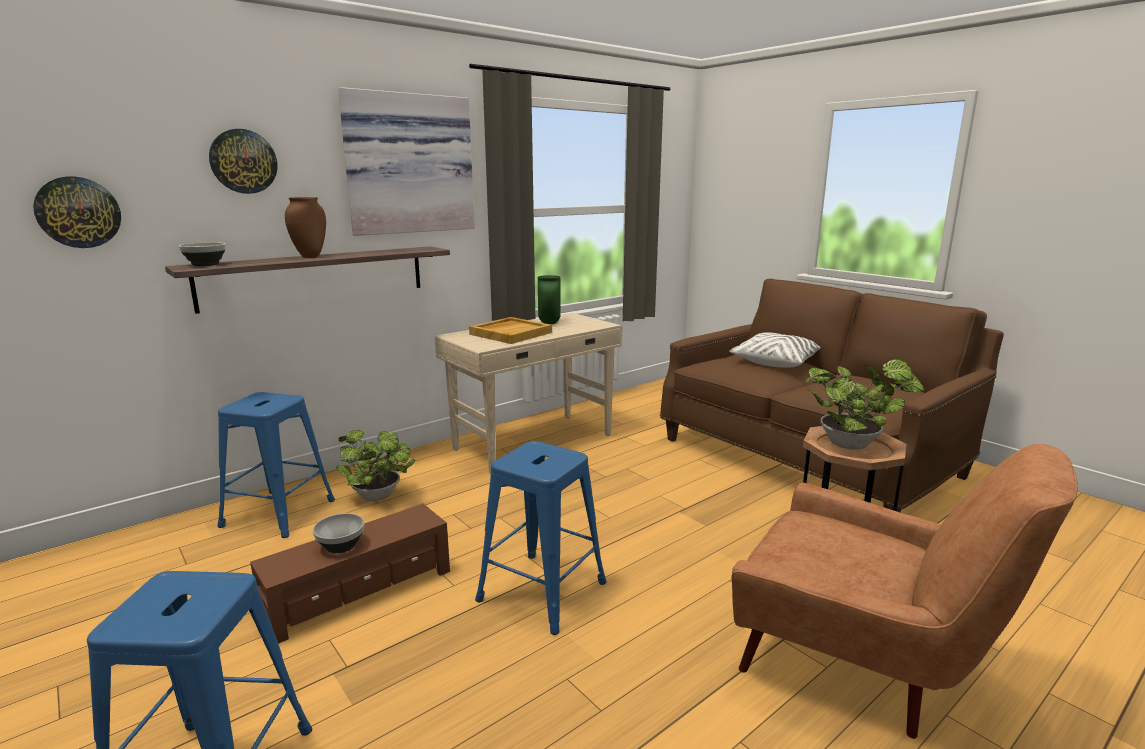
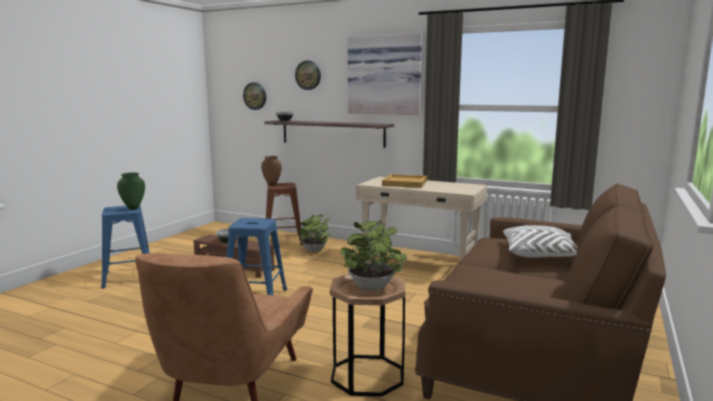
camera: 65 degrees right, 5 degrees down
(278, 513) = (283, 240): blue stool -> brown stool
(310, 257) = (323, 122): brown vase -> brown vase (271, 185)
(550, 323) = (445, 185): green vase -> green vase (133, 209)

